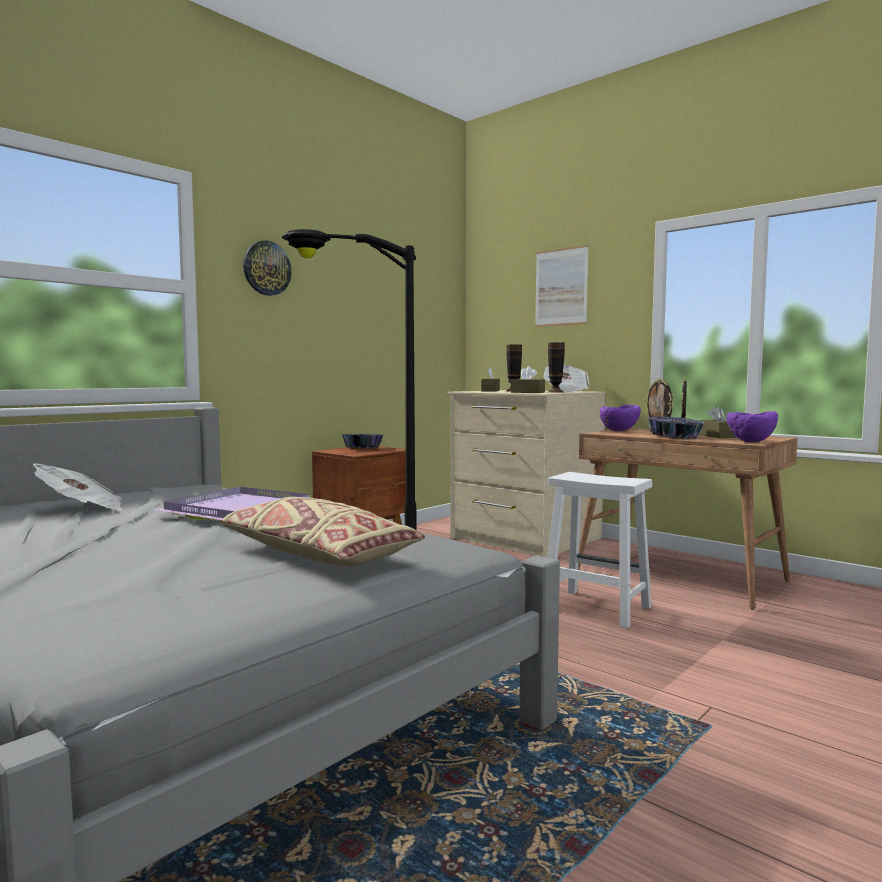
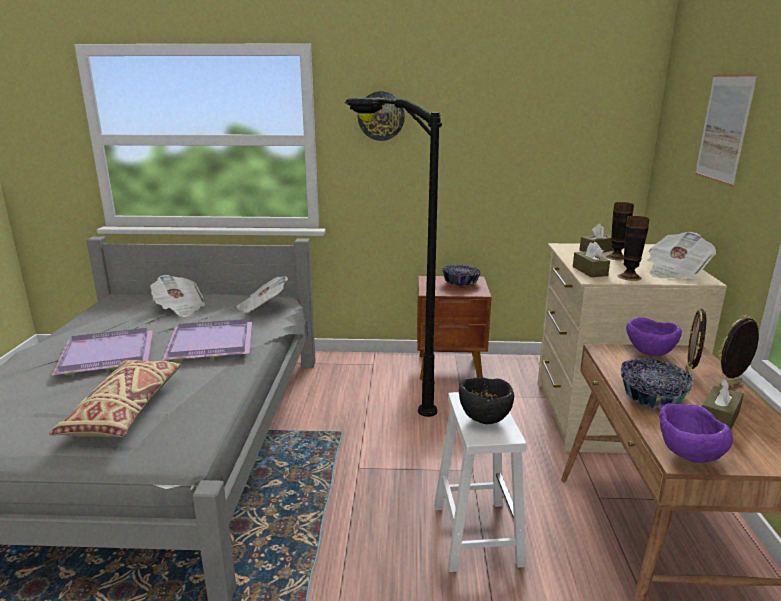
camera: 50 degrees right, 15 degrees up
(125, 540) = (109, 353): none -> purple tray
(205, 489) = (262, 307): none -> newspaper
(602, 478) = (484, 417): none -> black bowl

